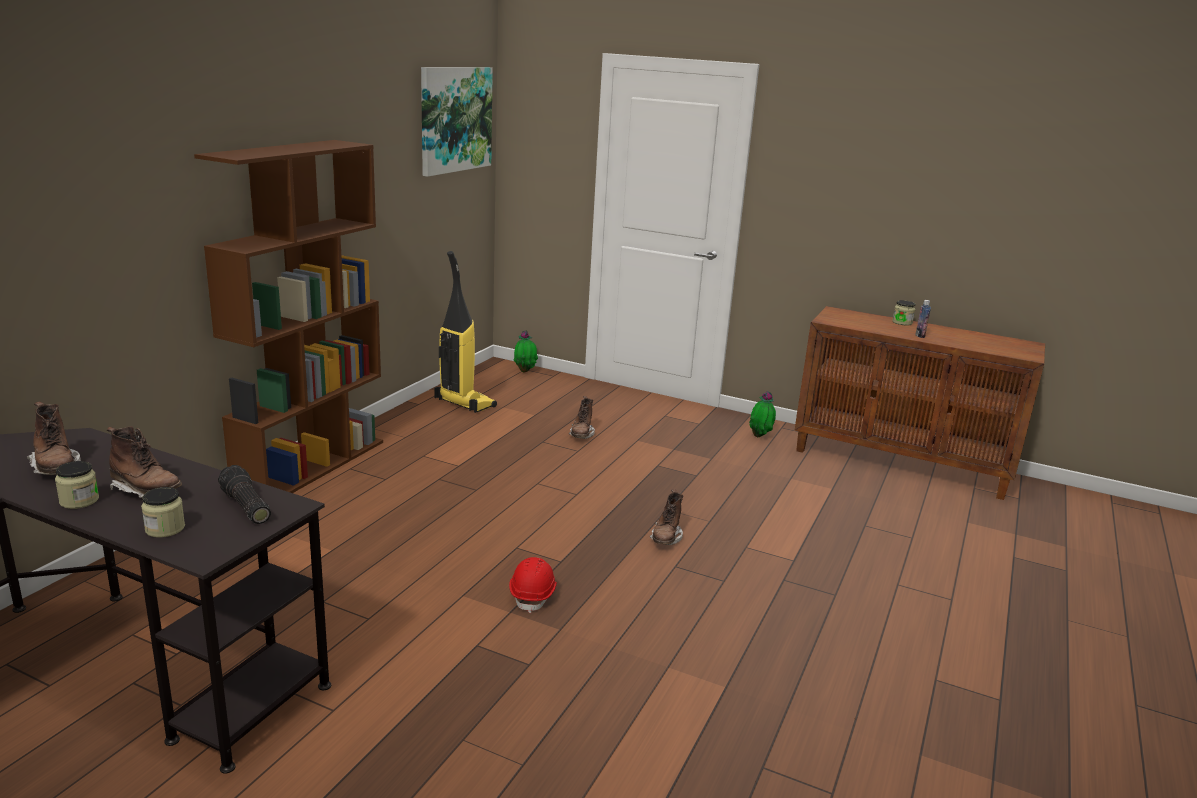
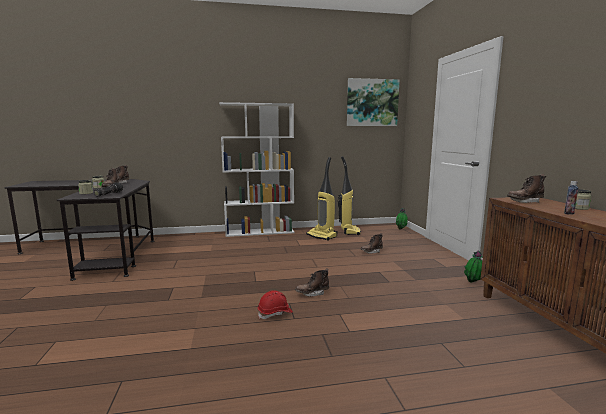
camera: 55 degrees right, 10 degrees down
(311, 466) = (260, 232): brown bookcase -> white bookcase
(446, 430) = (322, 236): none -> vacuum cleaner
(533, 594) = (222, 284): red hard hat -> red hard hat (275, 313)
(854, 323) = (524, 202): none -> brown boot

